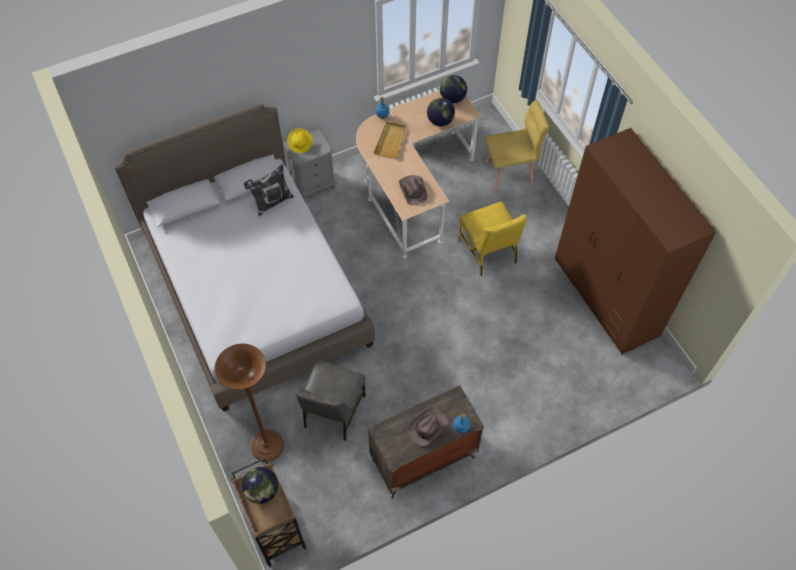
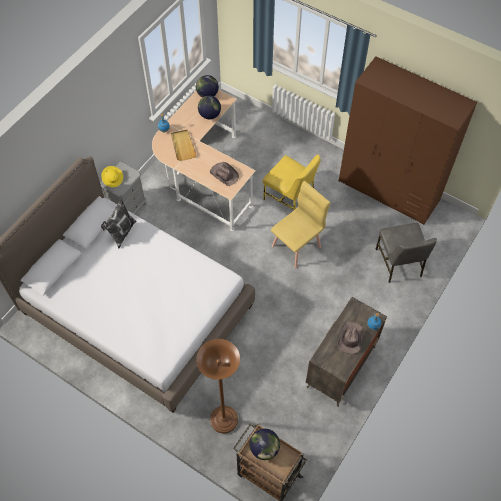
camera: 30 degrees left, 0 degrees up
(333, 412) = (255, 368): grey chair -> grey chair (399, 263)
(509, 172) = (267, 134): yellow chair -> yellow chair (297, 246)

